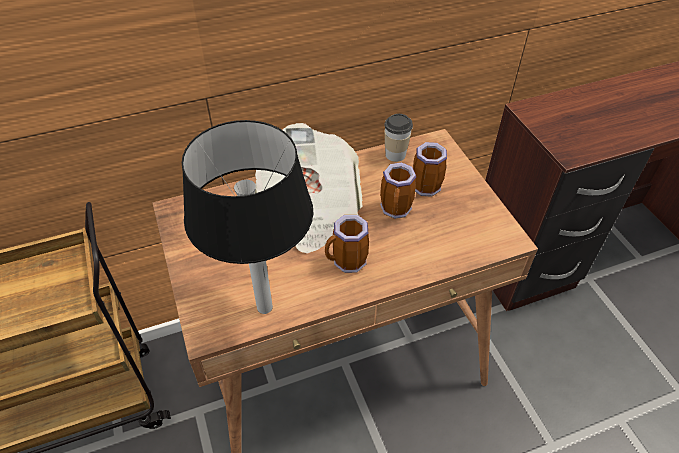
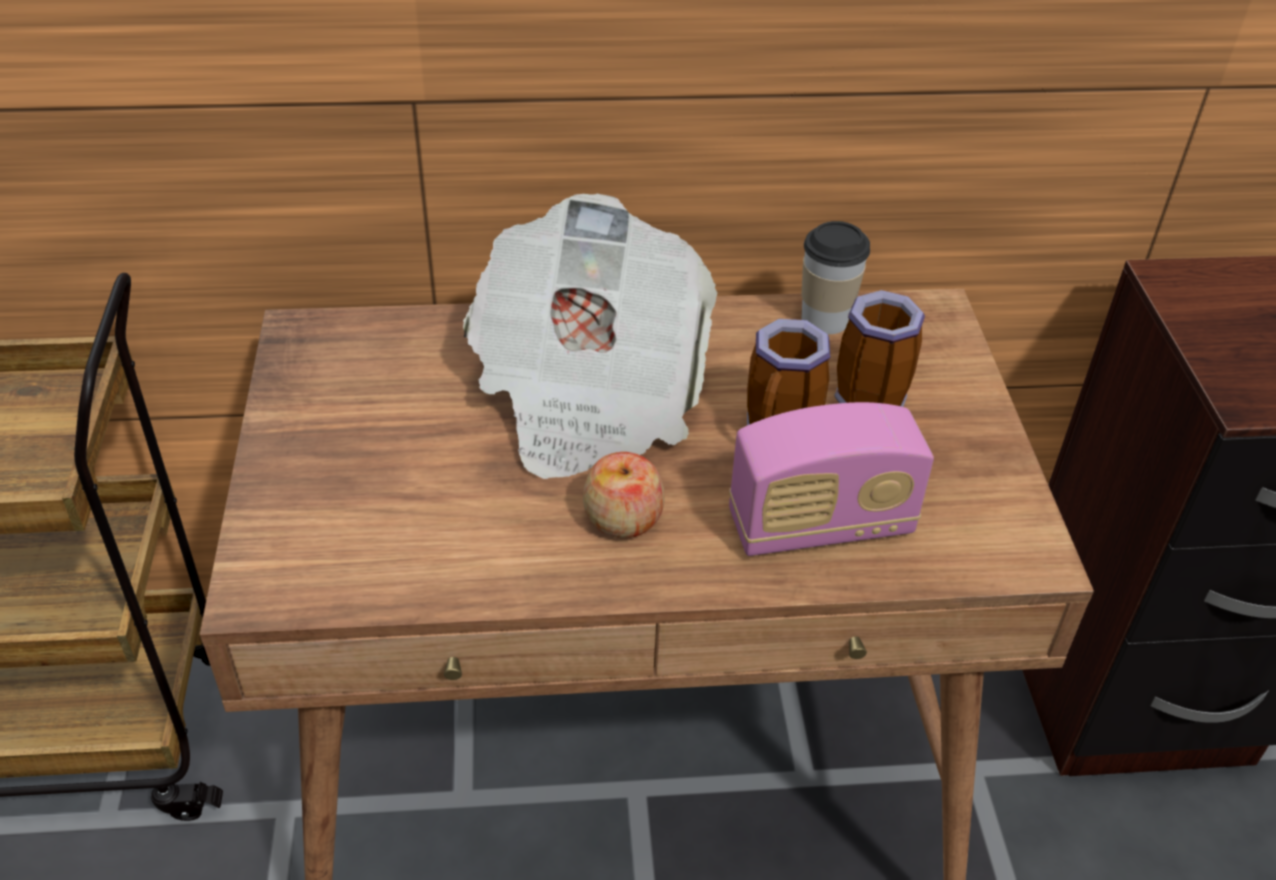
camera: 15 degrees right, 5 degrees down
(263, 307) = (400, 567): table lamp -> none
(347, 263) = (623, 518): mug -> apple
(426, 246) = (820, 525): none -> radio

